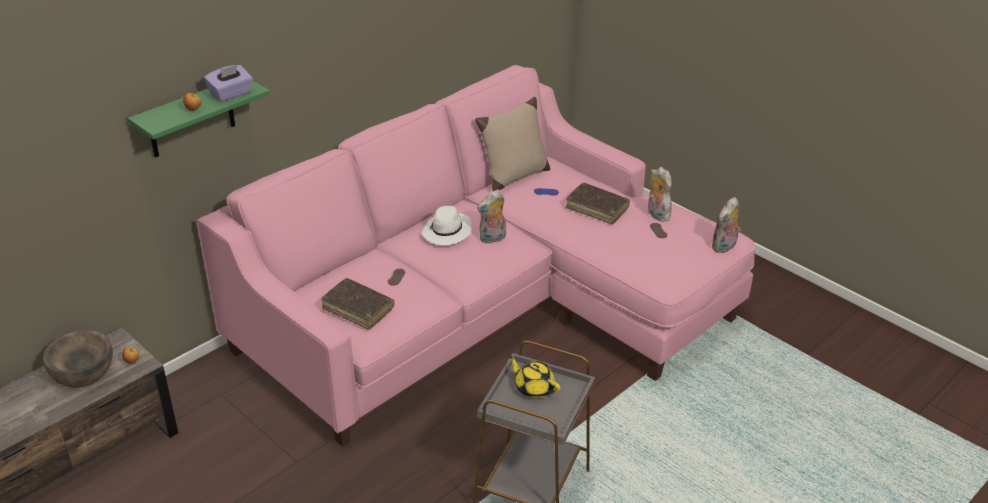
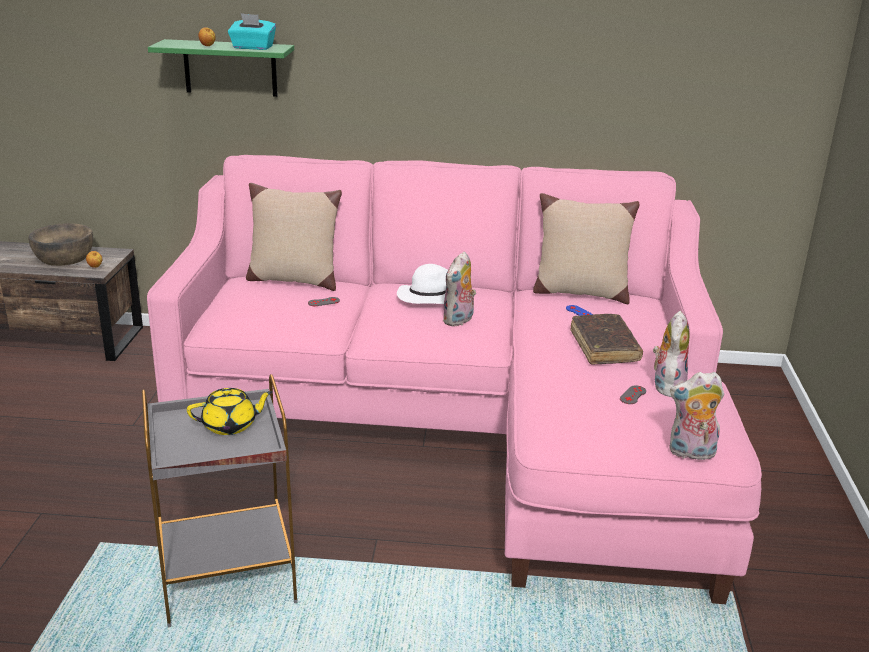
camera: 50 degrees right, 10 degrees down
(231, 94) = (252, 47): purple tissue box -> turquoise tissue box
(336, 274) = (293, 280): none -> beige pillow
(358, 309) = (251, 304): brown book -> none
(492, 239) = (459, 321): plush toy -> plush toy turned 75 degrees counterclockwise
(533, 388) = (231, 425): yellow teapot -> yellow teapot turned 75 degrees clockwise

